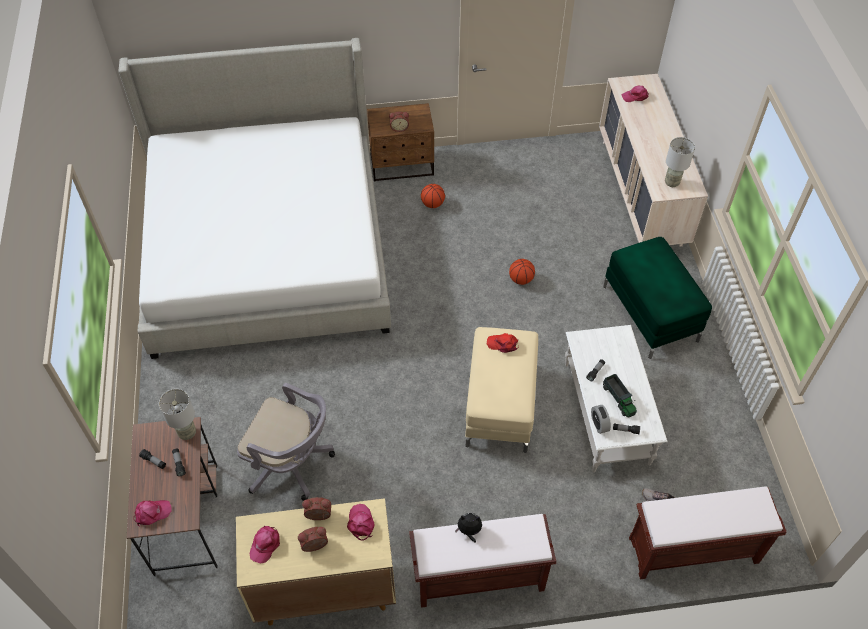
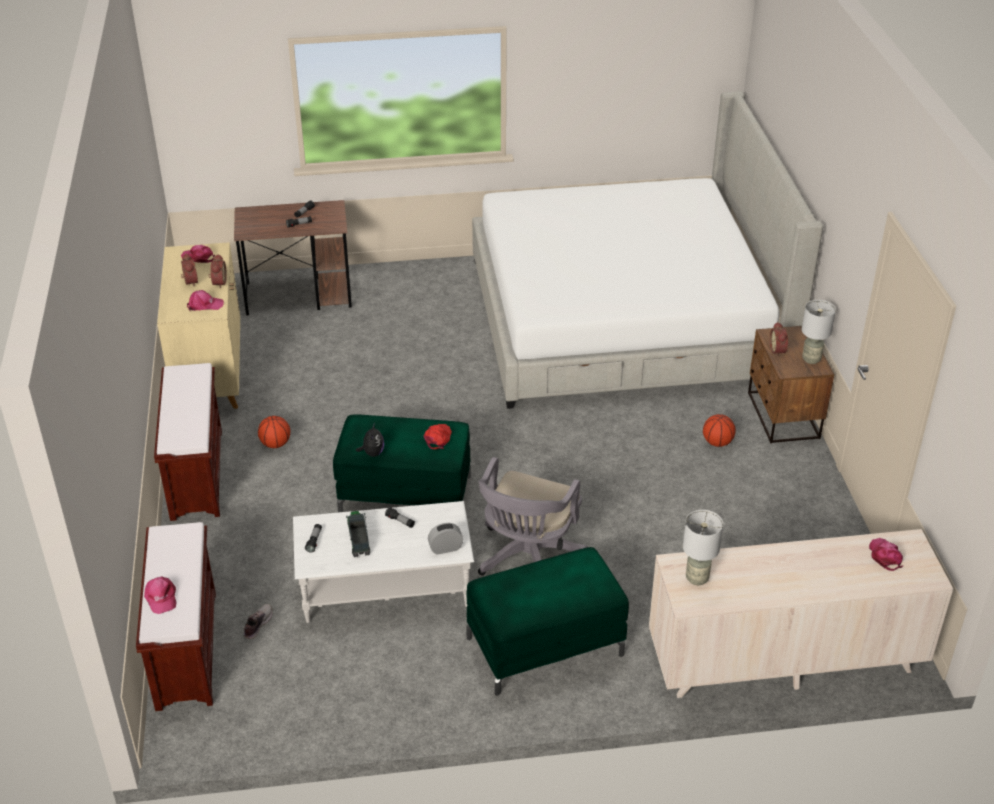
camera: 90 degrees right, 15 degrees down
(152, 513) = (254, 216): pink cap -> pink cap (161, 597)
(187, 432) = (330, 226): grey table lamp -> grey table lamp (811, 359)
(292, 464) = (346, 350): grey office chair -> grey office chair (527, 560)
(469, 531) = (199, 396): plush toy -> plush toy (372, 453)
(500, 405) = (404, 495): beige ottoman -> green ottoman
(521, 279) = (596, 519): basketball -> basketball (275, 444)
(599, 424) = (326, 519): alarm clock -> alarm clock (445, 548)
(619, 399) = (358, 539): toy truck -> toy truck turned 105 degrees clockwise

